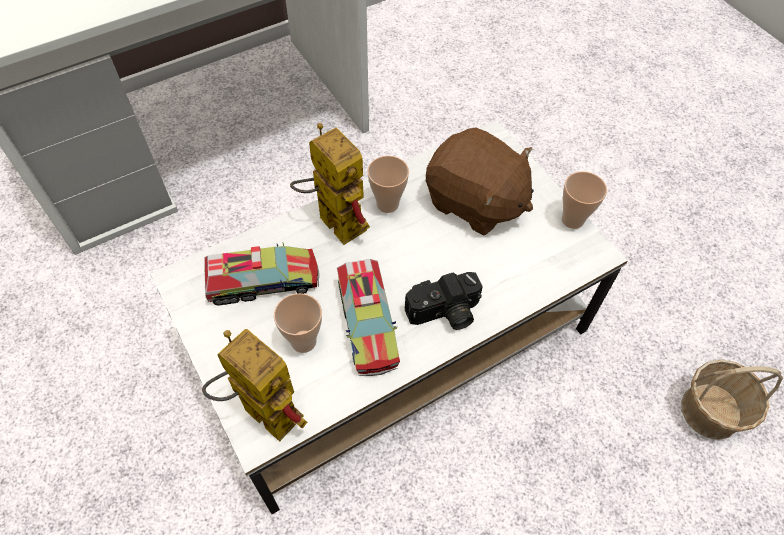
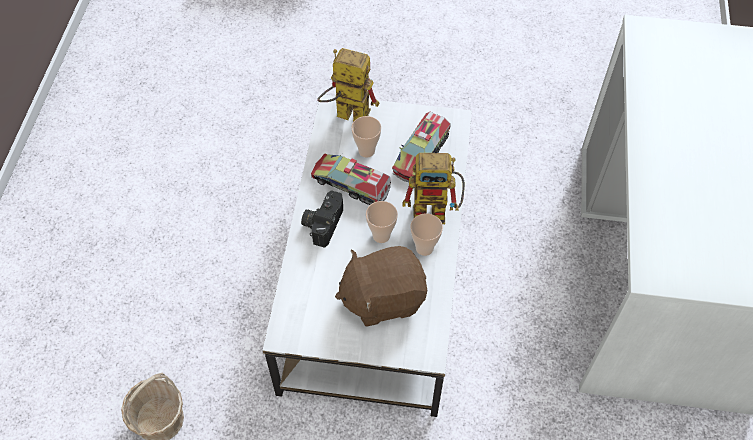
camera: 130 degrees right, 0 degrees up
(260, 410) = (345, 114): toy robot -> toy robot turned 150 degrees counterclockwise
(572, 219) = (318, 345): cup -> cup (381, 235)

